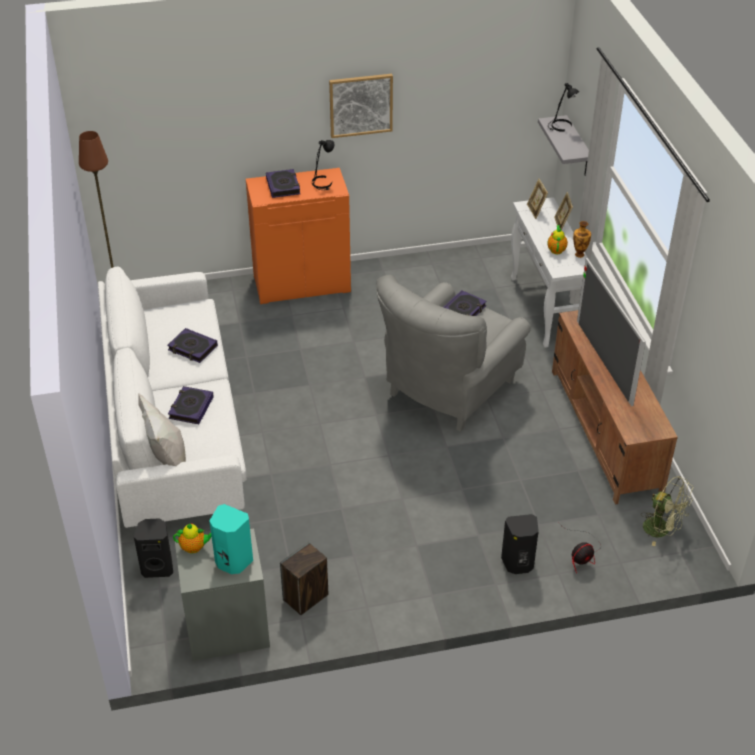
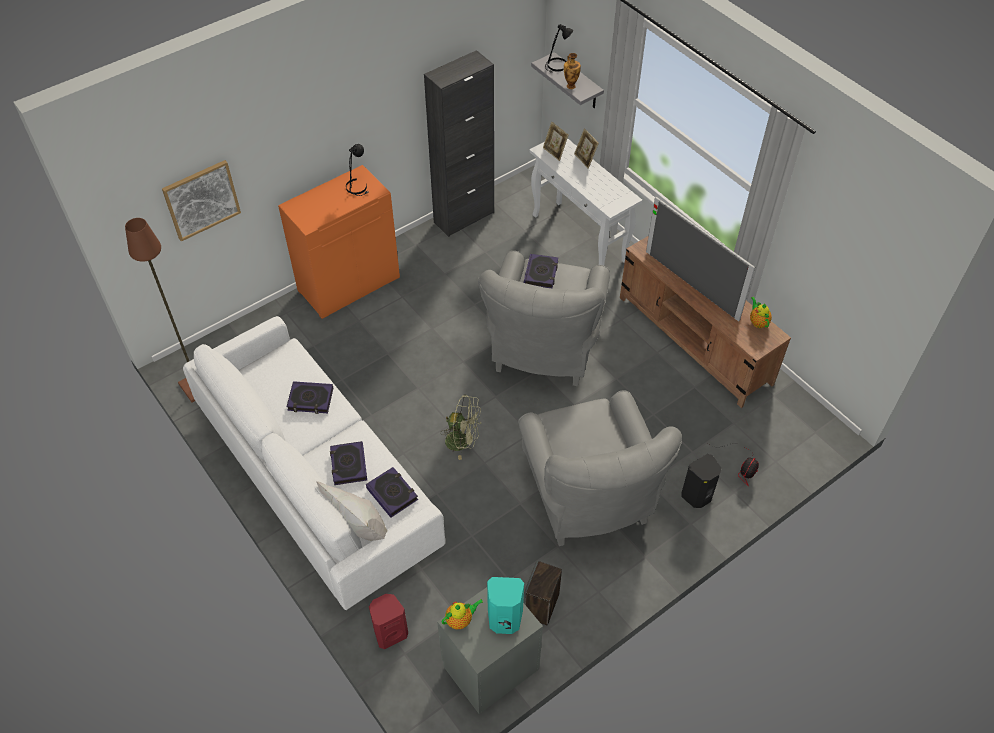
camera: 25 degrees left, 10 degrees up
(158, 567) = (390, 633): black speaker -> red speaker
(283, 186) = (321, 202): book -> book (392, 494)
(361, 105) = (374, 99): picture -> picture (201, 199)
(408, 527) = (588, 498): none -> grey armchair
(443, 261) = (464, 217): none -> black cabinet
(556, 249) = (596, 187): teapot -> teapot (758, 322)
(579, 254) = (618, 185): vase -> vase (570, 85)
(662, 530) = (790, 418): green fan -> green fan (462, 441)

